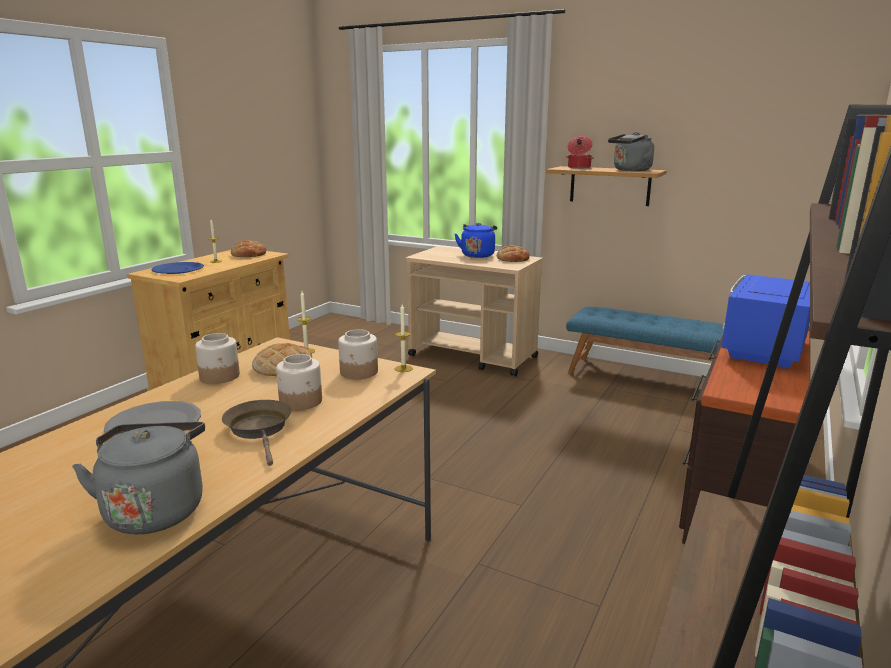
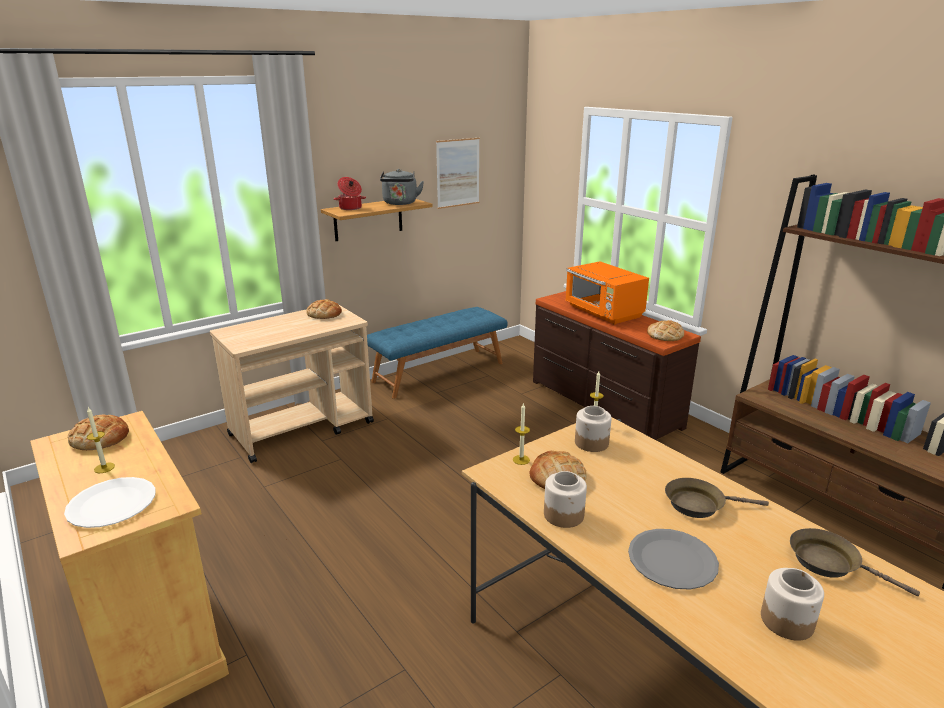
camera: 65 degrees left, 5 degrees up
(156, 509) = (829, 563): grey kettle -> brown frying pan
(178, 270) = (111, 504): blue plate -> white plate
(301, 401) = (646, 478): jar -> jar (787, 620)
(477, 255) = (284, 322): blue kettle -> none
(742, 150) = (458, 173): none -> picture
(757, 390) = (665, 335): none -> bread
(762, 349) = (603, 313): blue microwave -> orange microwave

